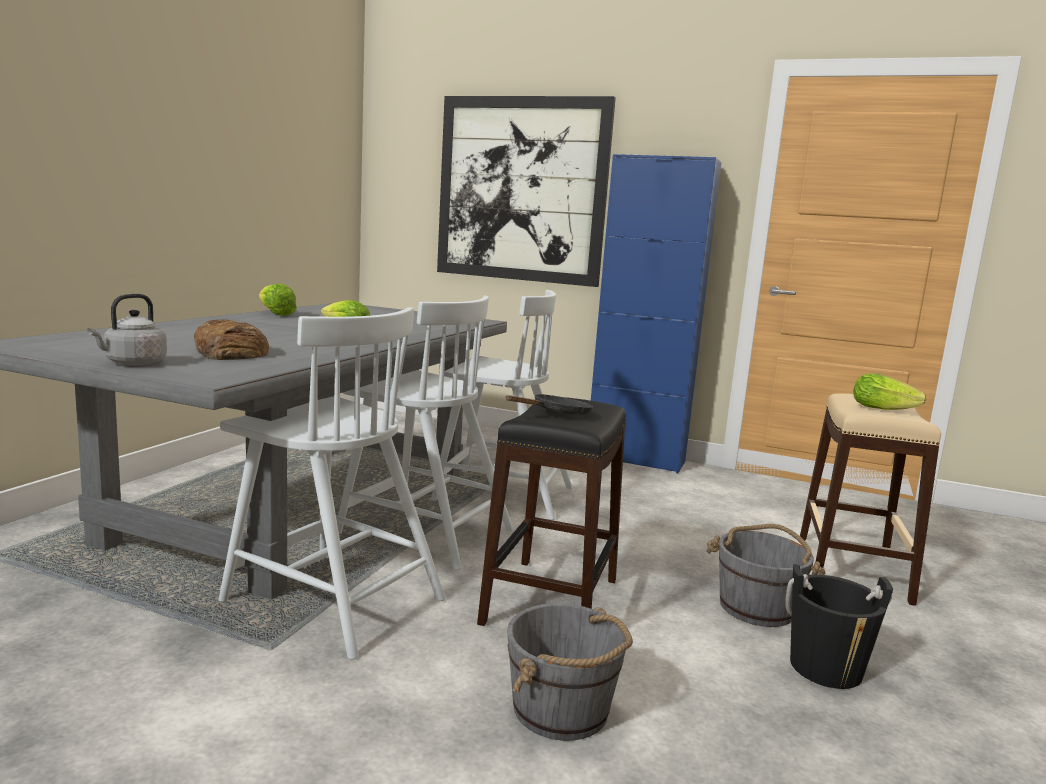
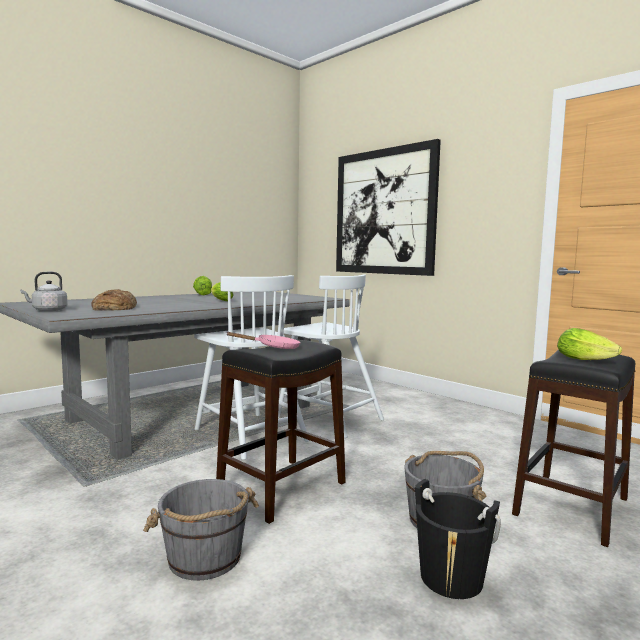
camera: 25 degrees right, 5 degrees down
(331, 598) = (149, 464): white chair -> none
(556, 413) = (274, 348): black frying pan -> pink frying pan
(635, 459) = (458, 405): blue cabinet -> none
(853, 568) = (572, 506): beige stool -> black stool

